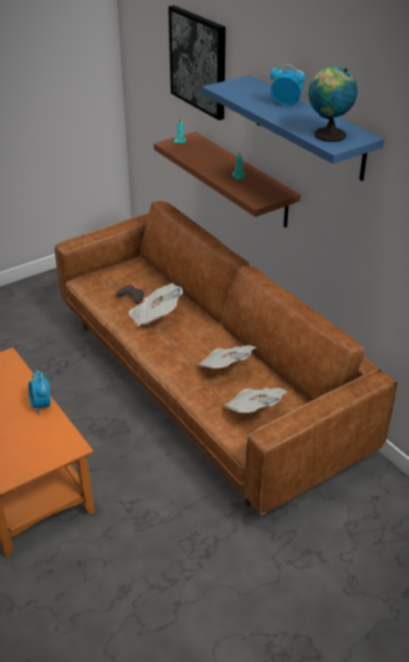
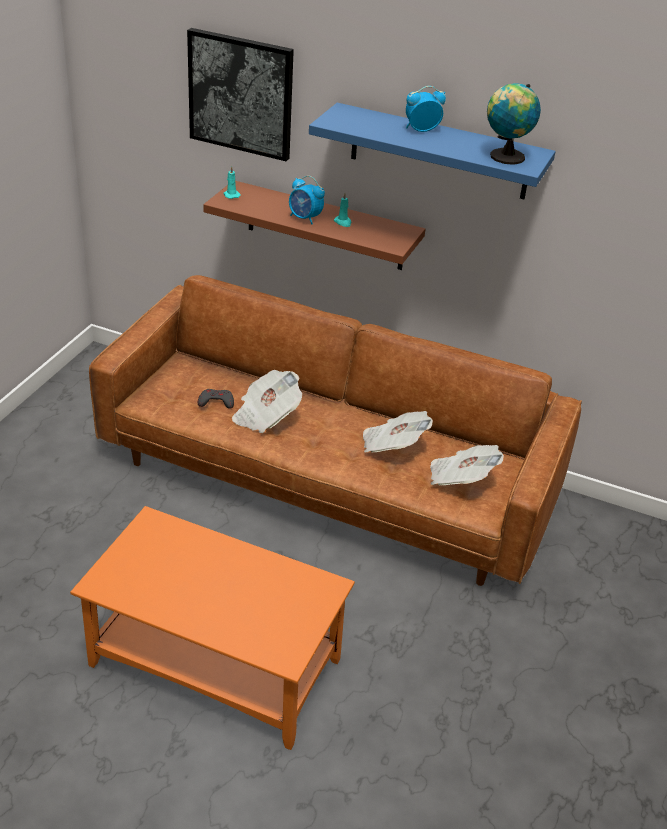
camera: 35 degrees left, 0 degrees up
(41, 405) = (250, 557): alarm clock -> alarm clock (305, 218)

